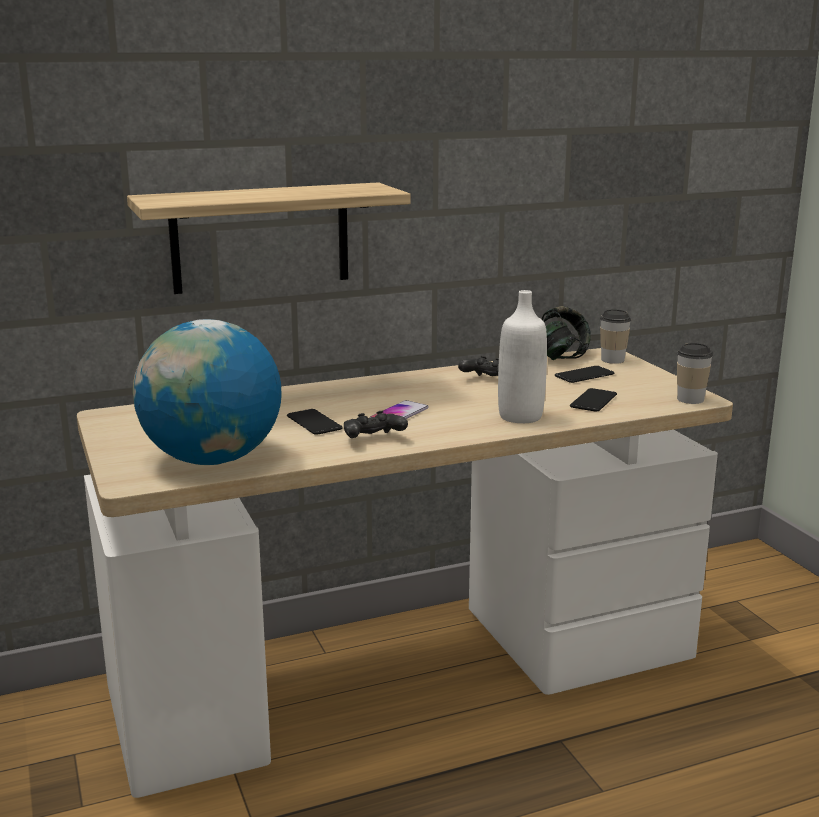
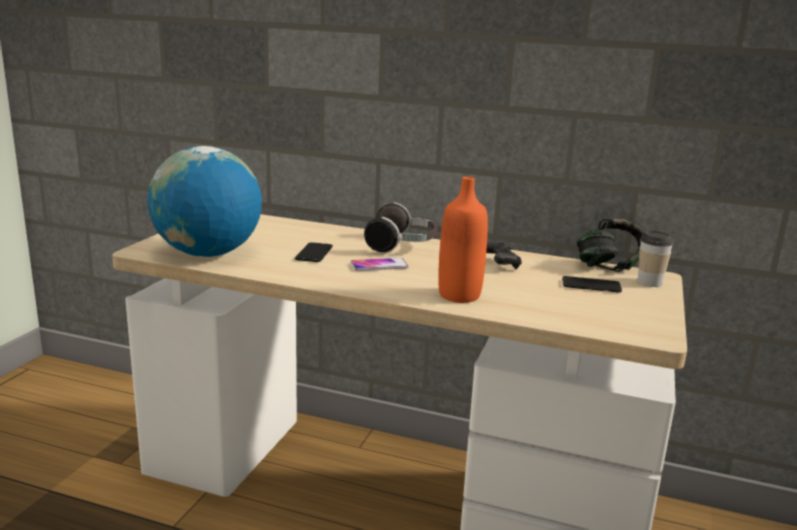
camera: 40 degrees right, 0 degrees up
(260, 237) = (353, 106): shelf -> none
(372, 390) = (402, 246): none -> headphones
(373, 440) = (320, 275): black game controller -> none
(520, 416) = (459, 295): white bottle -> orange bottle
(593, 401) = (548, 305): phone -> none
(690, 399) = (645, 334): cup -> none

